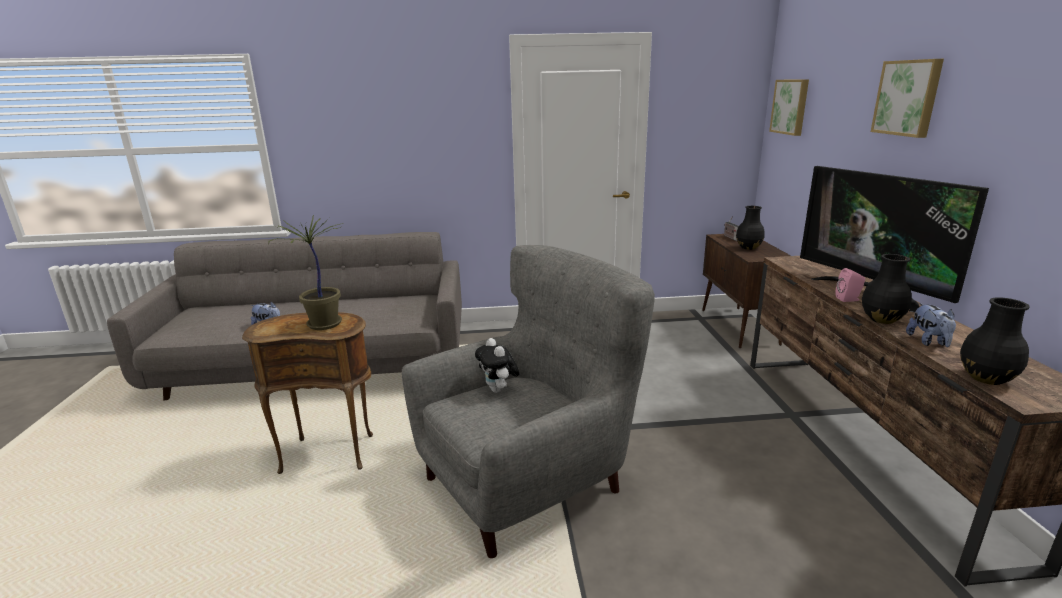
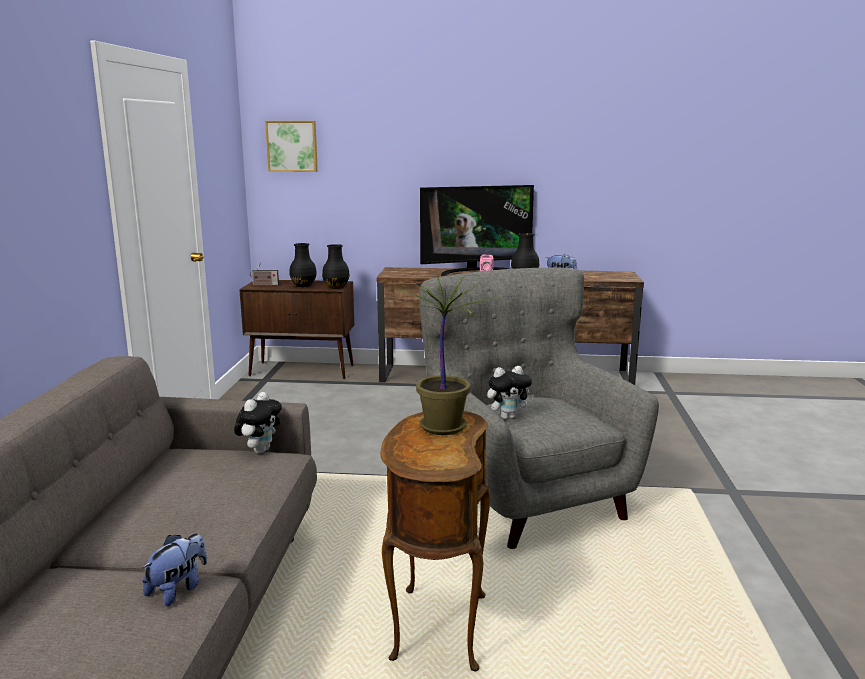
camera: 80 degrees left, 5 degrees down
(429, 314) = (260, 450): none -> plush toy
(908, 98) = (446, 134): picture -> none
(985, 378) = (606, 279): black vase -> black vase (335, 287)

